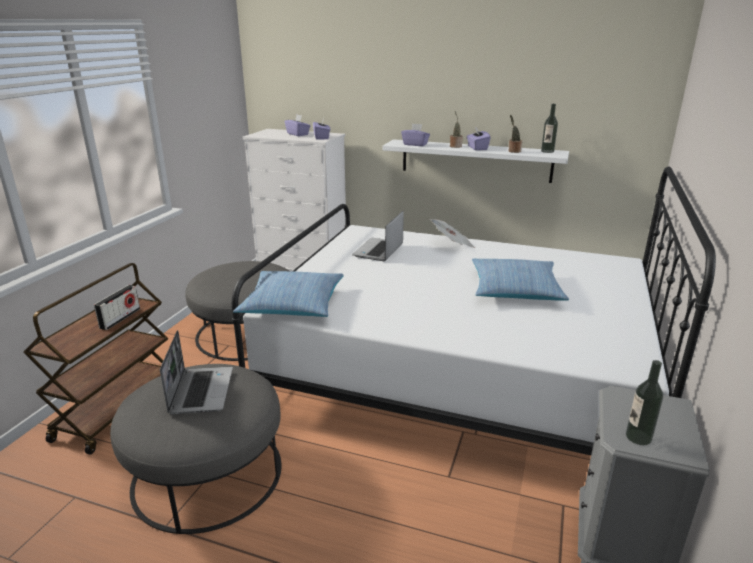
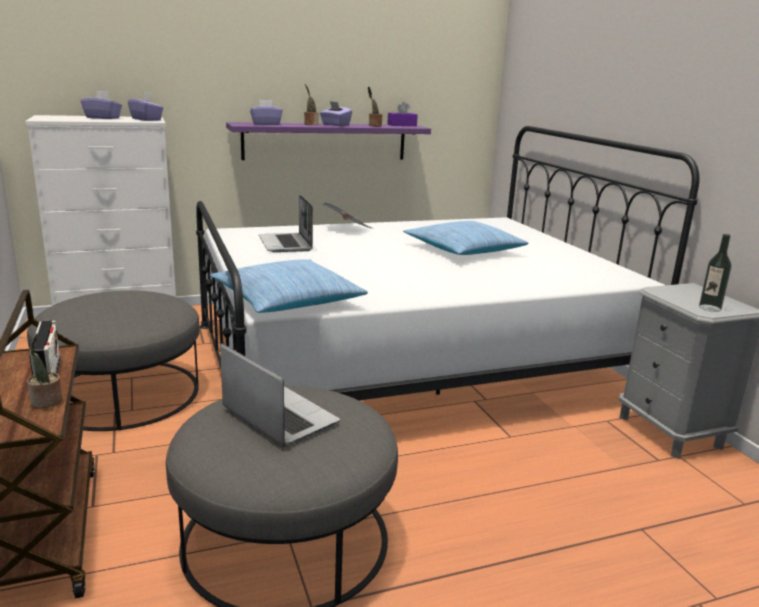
camera: 40 degrees left, 5 degrees down
(93, 336) = (46, 402): none -> potted plant
(475, 160) = (325, 141): white shelf -> purple shelf
(547, 151) = (402, 125): bottle -> purple tissue box

